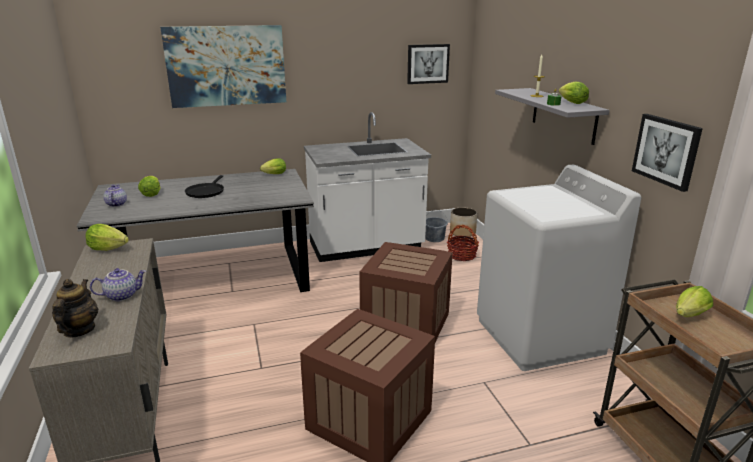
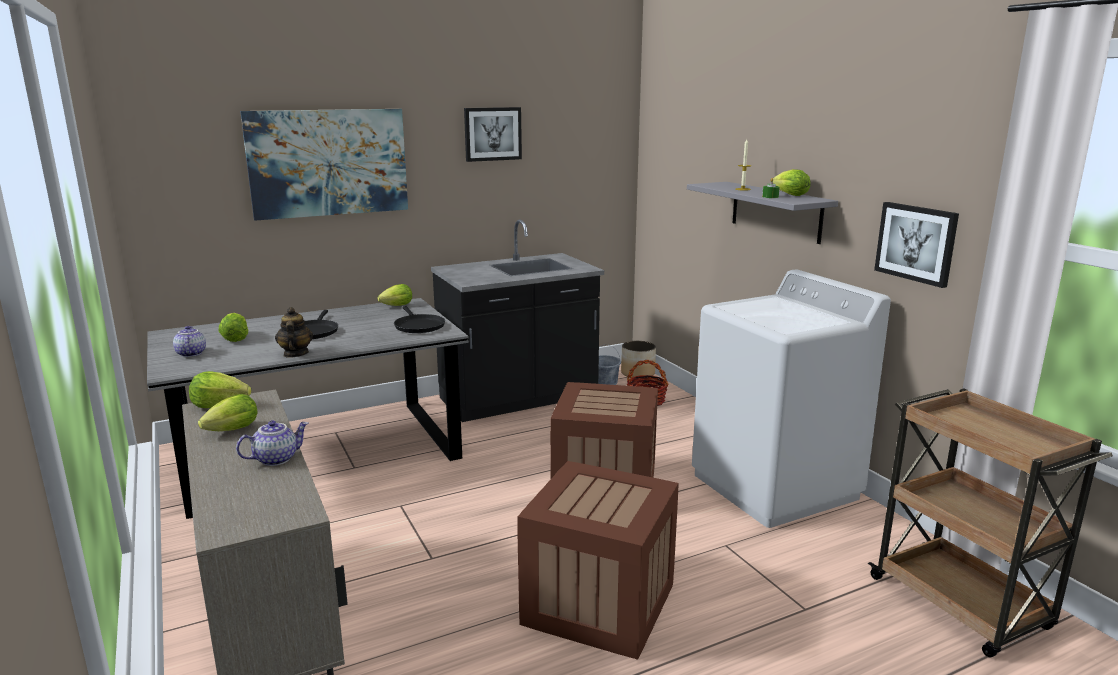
camera: 10 degrees left, 5 degrees down
(79, 330) = (240, 503): teapot -> teapot (295, 354)
(281, 191) = (418, 326): none -> black frying pan
(366, 247) = (519, 400): white counter -> black counter
(427, 63) = (584, 157): picture -> picture (492, 134)
(688, 316) = (977, 426): lettuce -> lettuce (229, 431)

